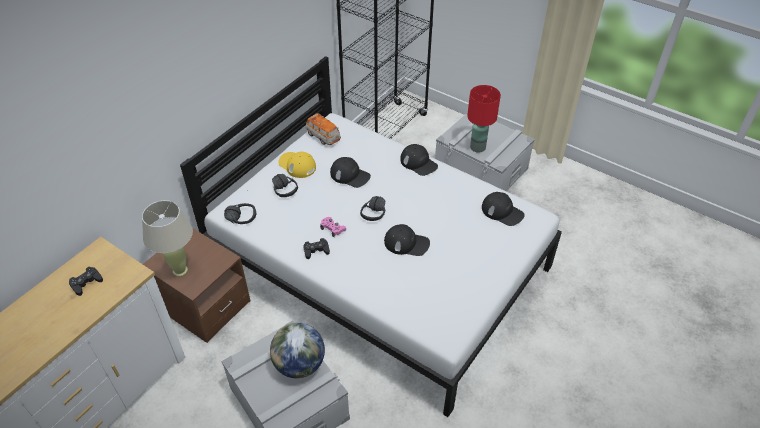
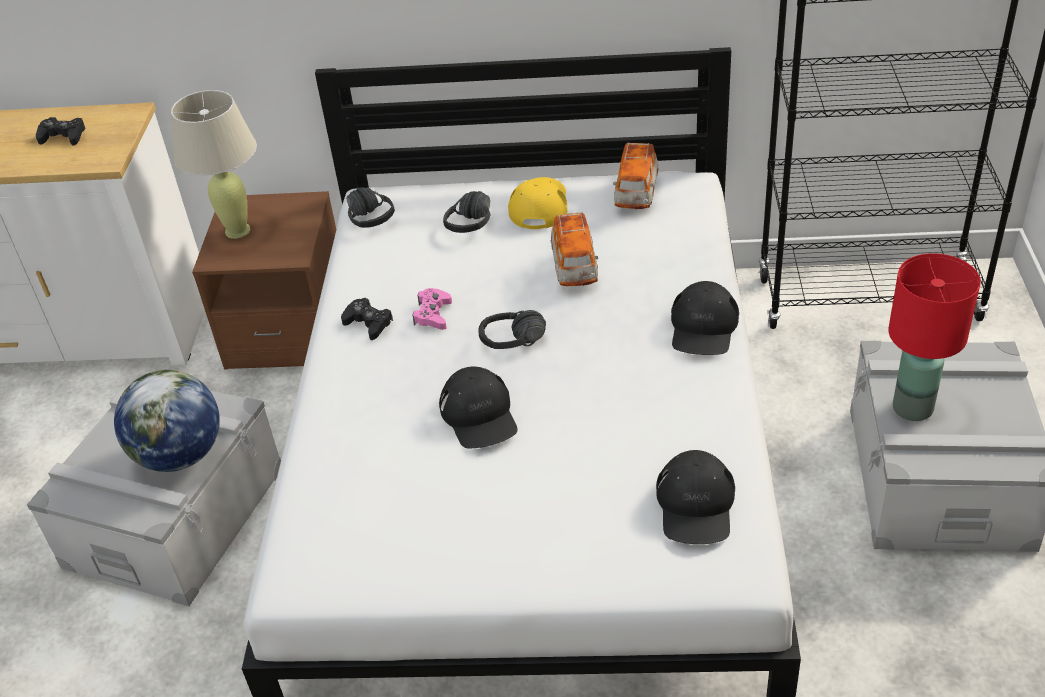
camera: 60 degrees right, 5 degrees down
(350, 175) = (574, 267): black cap -> toy car

